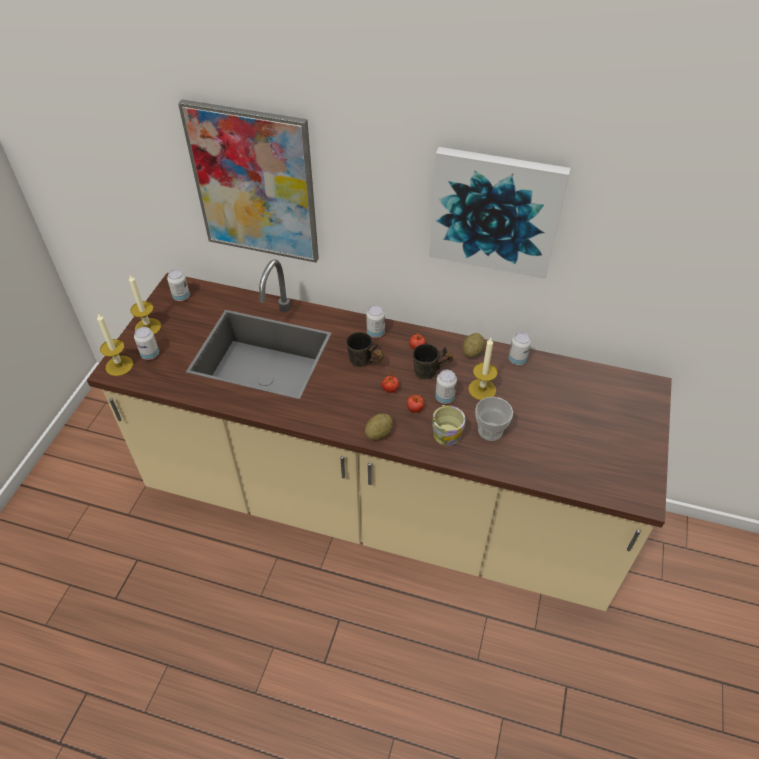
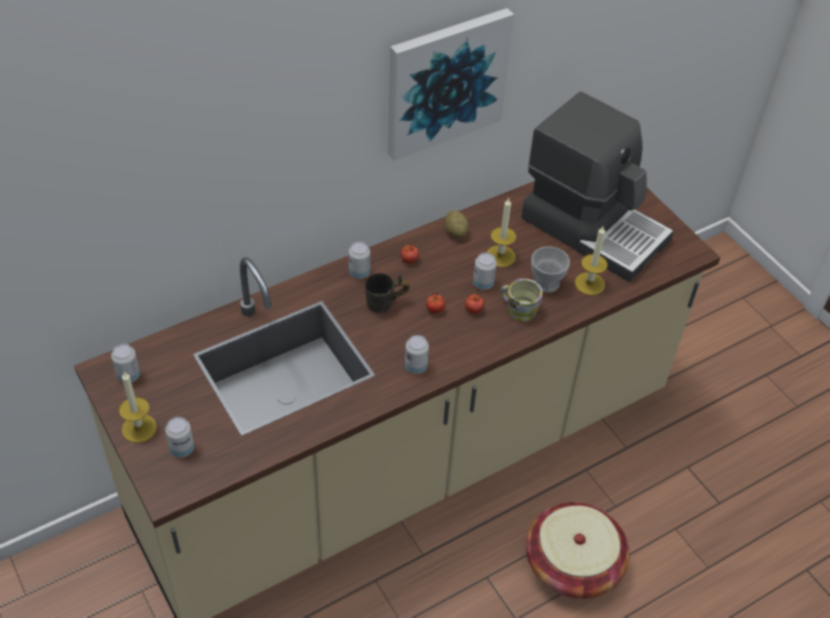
camera: 50 degrees left, 0 degrees up
(119, 365) = (167, 483): candle -> candle (589, 284)
(254, 184) = (188, 189): picture -> none
(378, 433) = (473, 350): potato -> none
(400, 667) = (573, 564): none -> basket
(431, 373) = (448, 273): grey mug -> none
(517, 360) = (495, 213): can -> can (416, 366)
(582, 422) = (594, 227): none -> coffee machine

